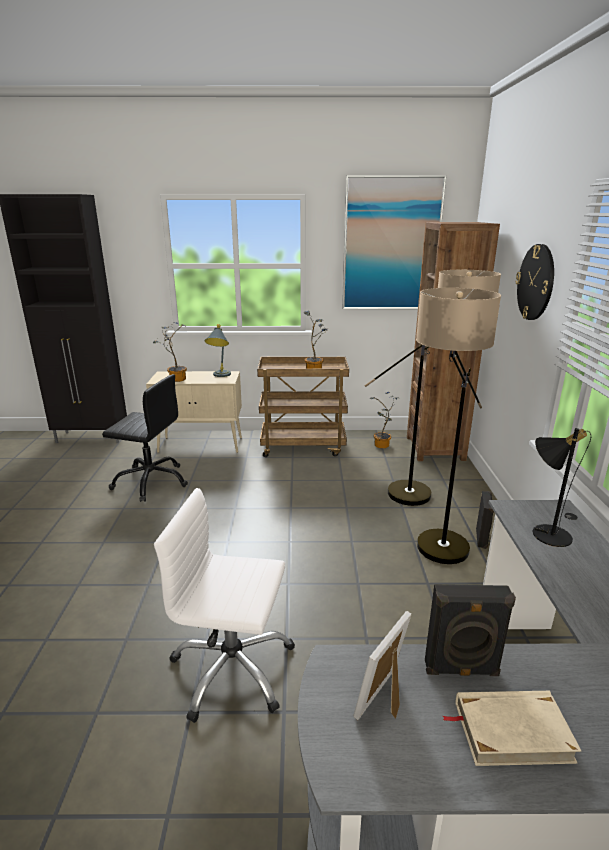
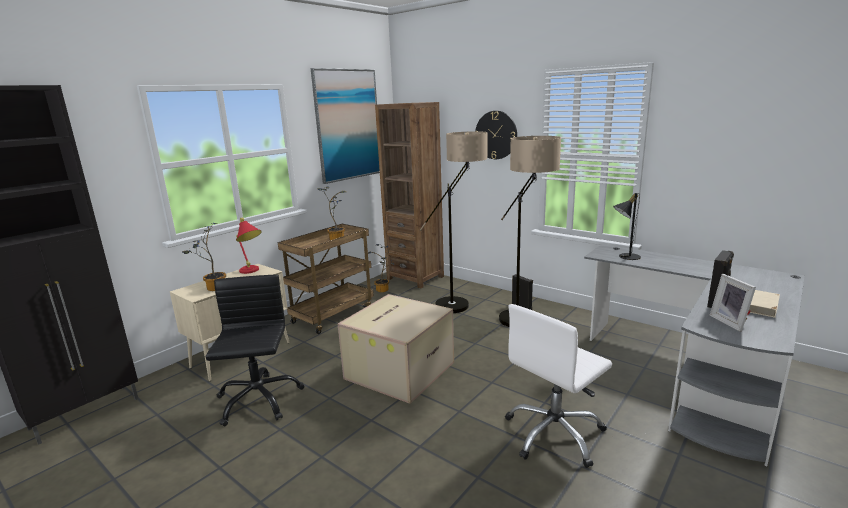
camera: 50 degrees left, 5 degrees down
(151, 481) = (258, 400): black office chair -> black office chair turned 60 degrees counterclockwise
(220, 376) = (252, 272): grey table lamp -> red table lamp
(253, 520) = (399, 369): none -> cardboard box

